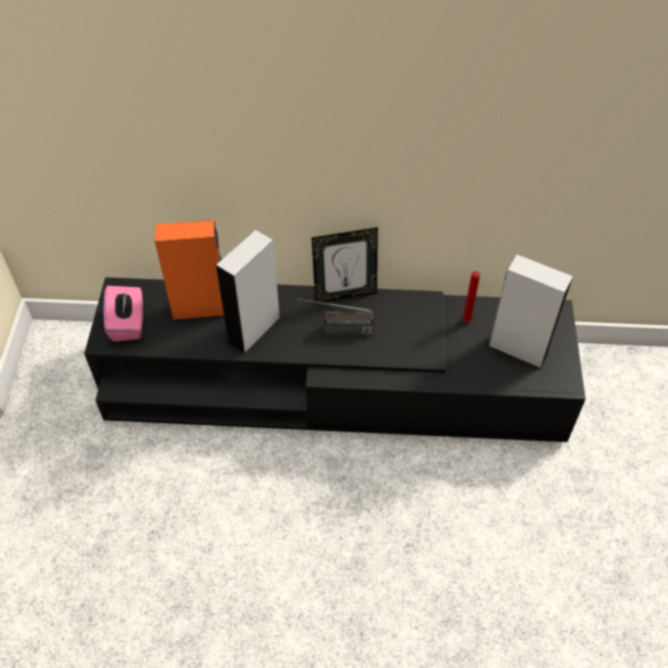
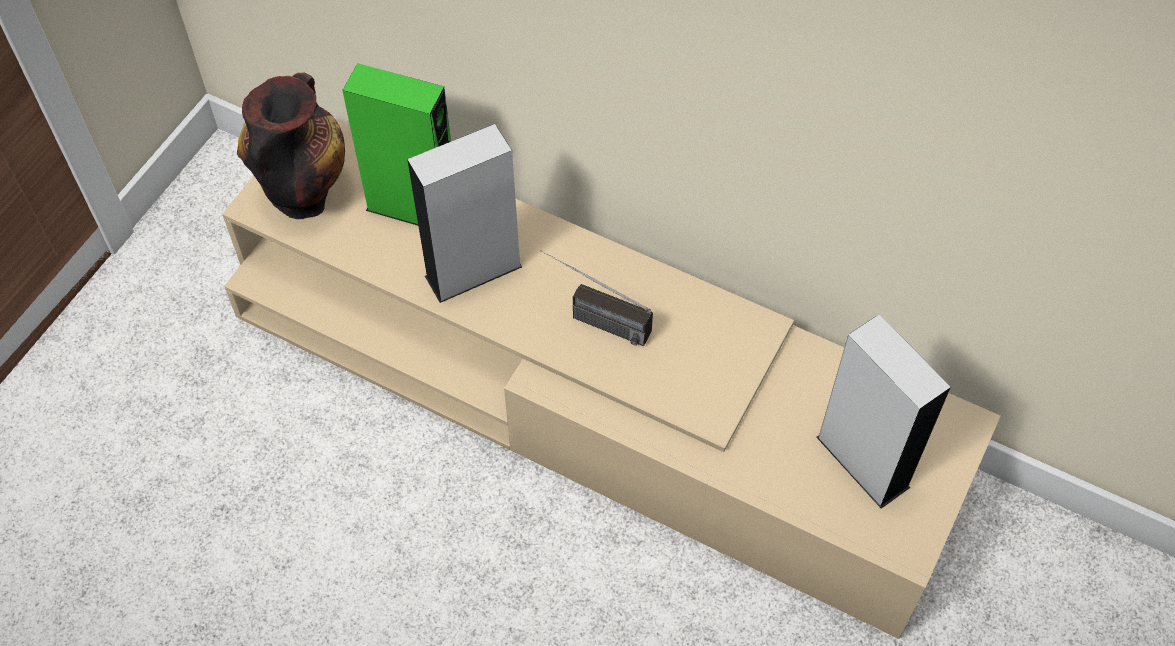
camera: 25 degrees right, 5 degrees up
(128, 323) = (303, 192): pink tissue box -> vase
(200, 309) = (413, 208): orange speaker -> green speaker
(334, 384) = (587, 396): black tv stand -> beige tv stand
(345, 294) = (638, 266): picture frame -> none
(465, 322) = (804, 384): red candle -> none

